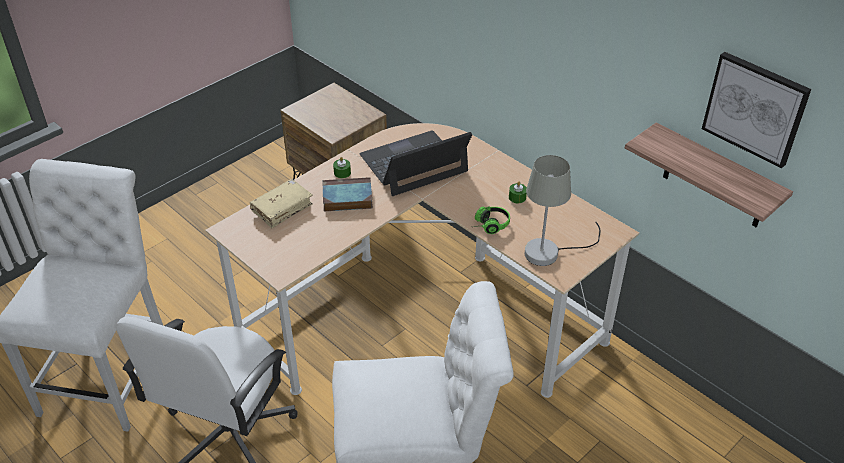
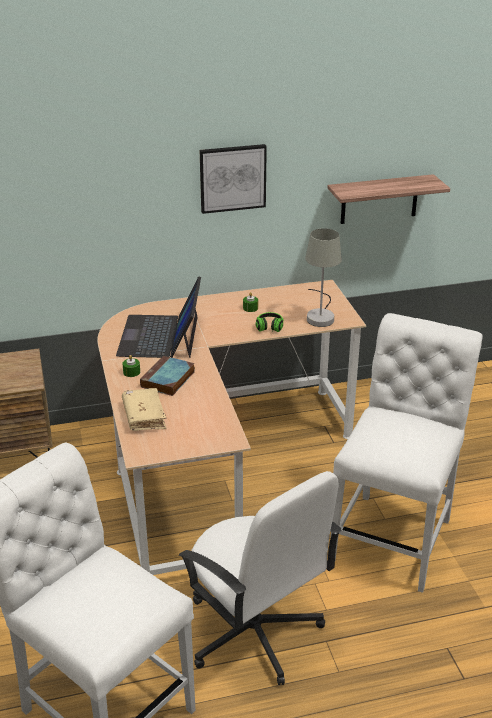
camera: 60 degrees left, 10 degrees down
(755, 108) = (398, 131): picture -> picture (232, 178)

